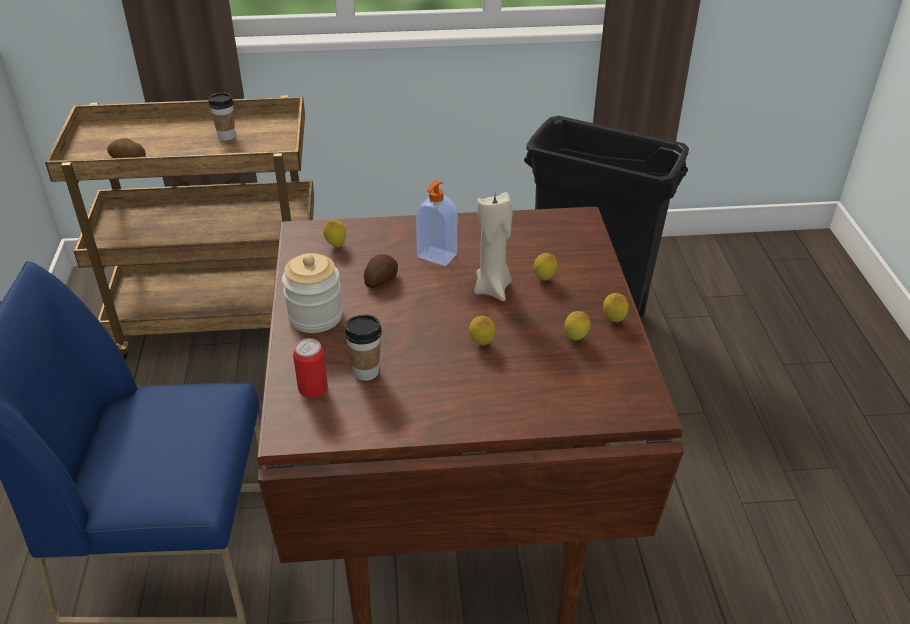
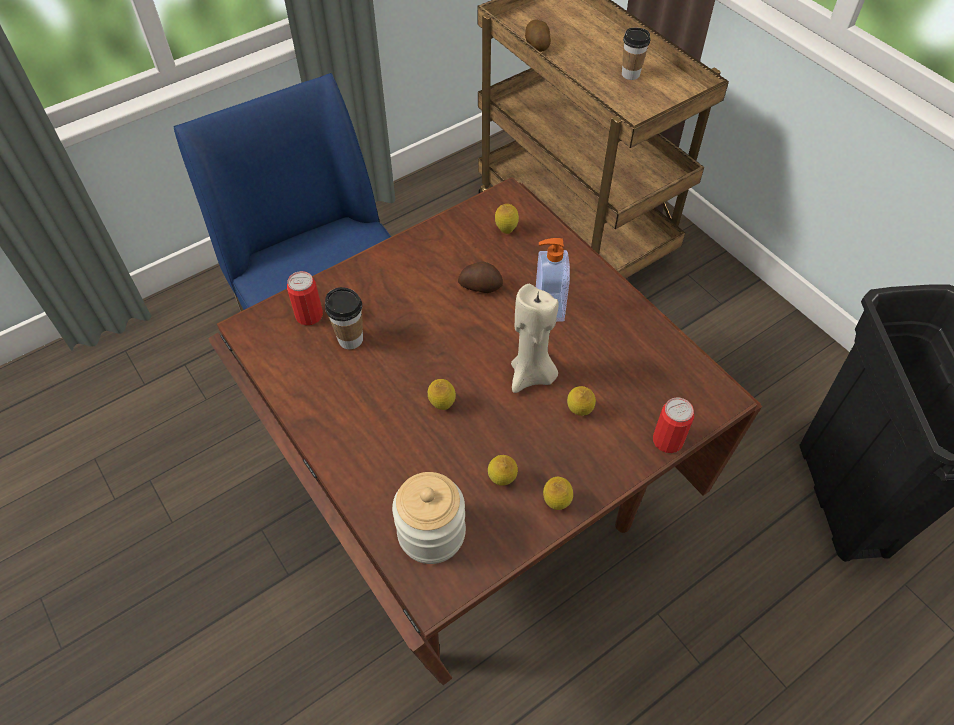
camera: 60 degrees right, 15 degrees up
(315, 316) = (399, 268): jar -> jar (431, 533)
(598, 252) = (667, 440): none -> can

